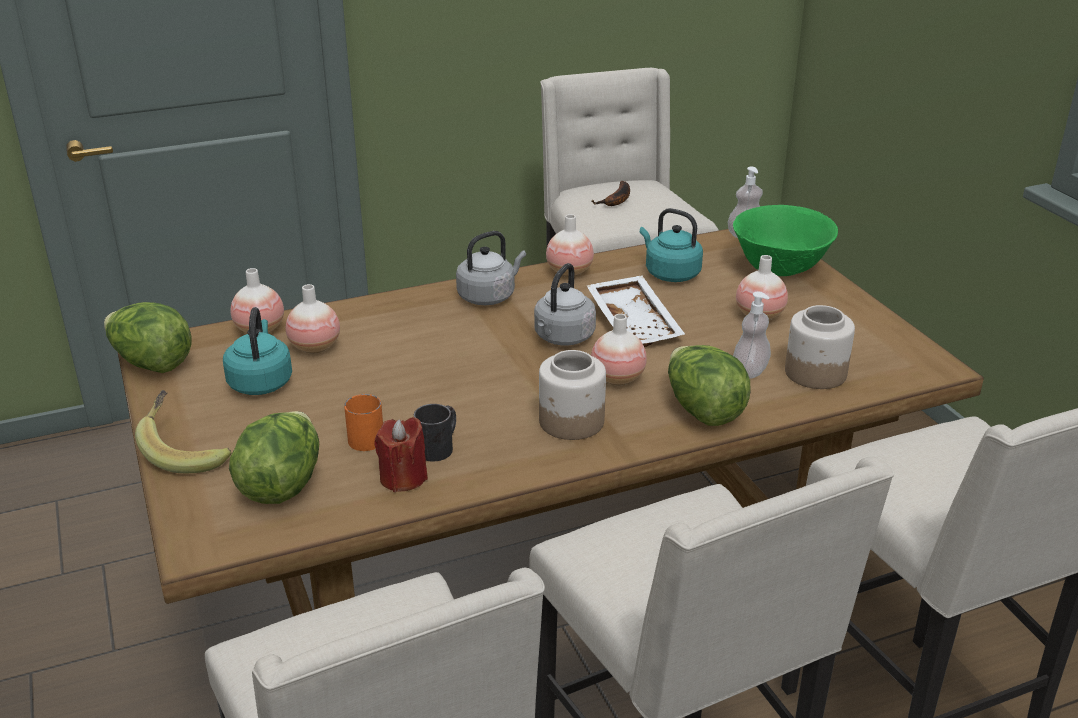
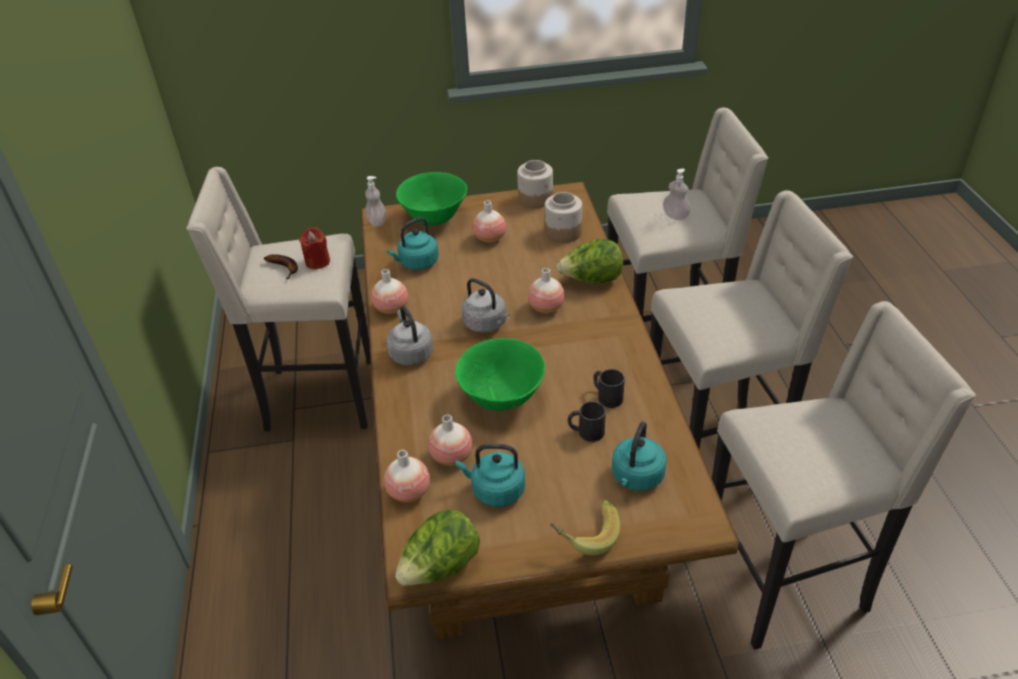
camera: 75 degrees left, 10 degrees up
(282, 484) = (636, 478): lettuce -> turquoise kettle
(366, 435) = (586, 431): orange mug -> black mug
(403, 478) = (639, 416): red candle -> red candle (317, 261)
(419, 367) = (502, 398): none -> green bowl
(571, 422) = (591, 334): jar -> jar (536, 199)
(635, 323) = (479, 289): white tray -> none
(749, 371) = (554, 255): soap dispenser -> soap dispenser (675, 216)

